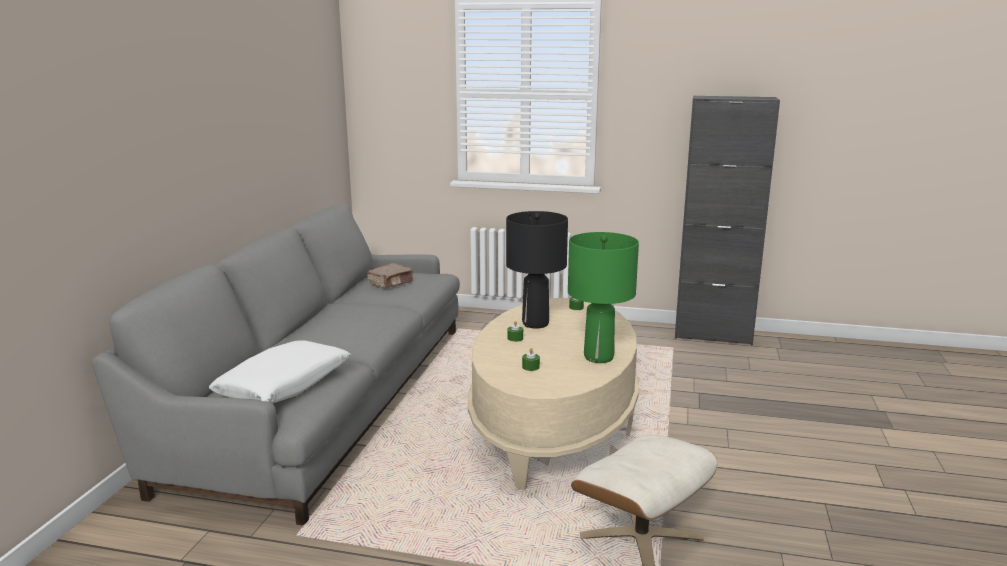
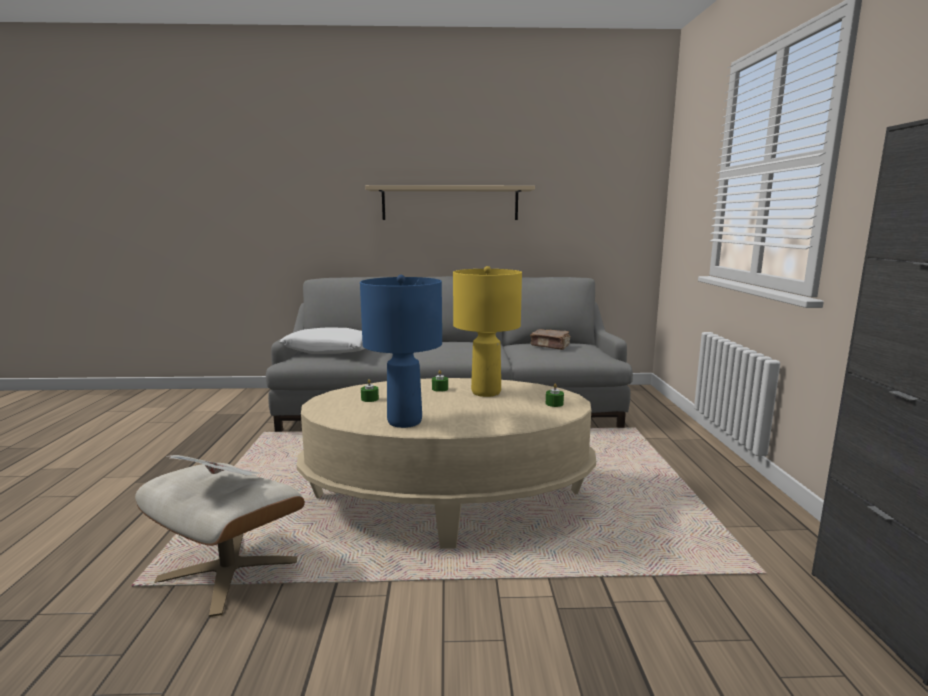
camera: 75 degrees right, 5 degrees down
(218, 143) = (450, 203): none -> beige shelf
(535, 323) = (486, 392): black table lamp -> yellow table lamp
(598, 357) = (405, 421): green table lamp -> blue table lamp
(656, 457) = (221, 487): none -> newspaper

